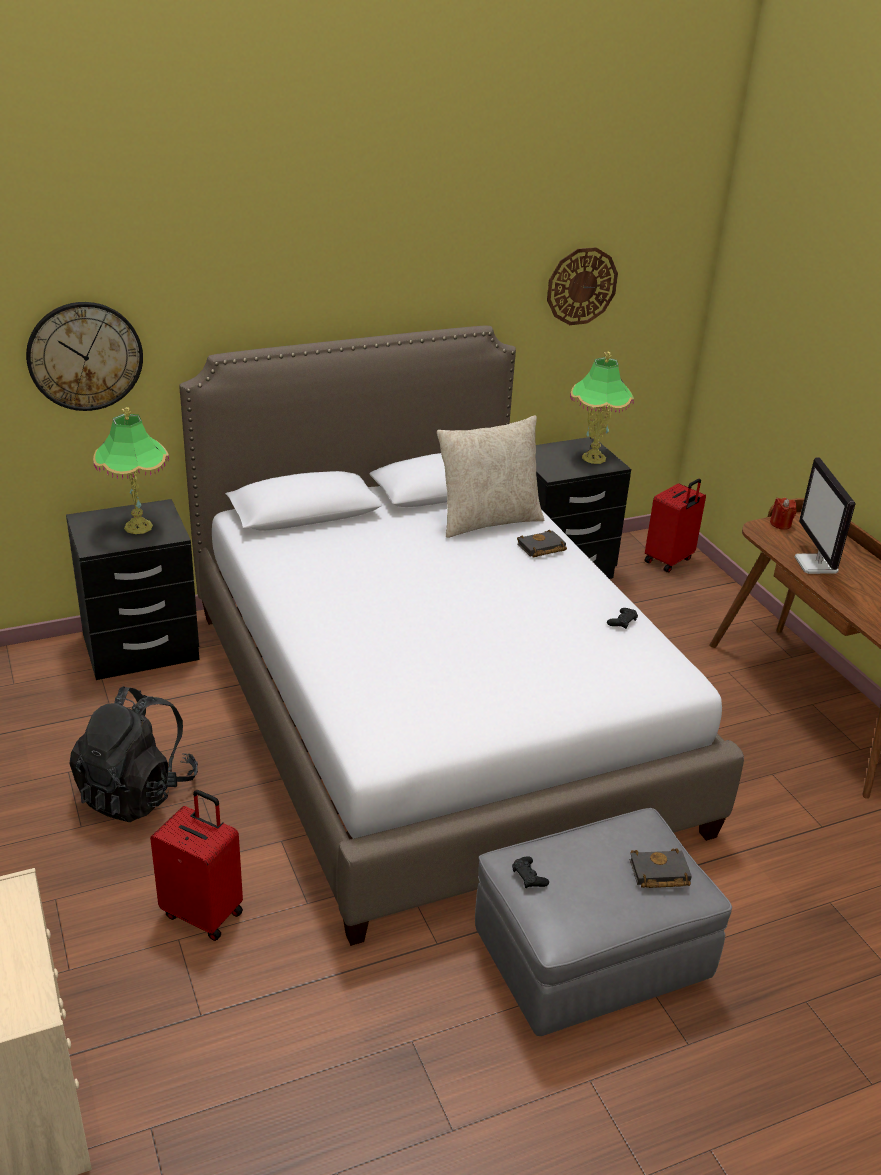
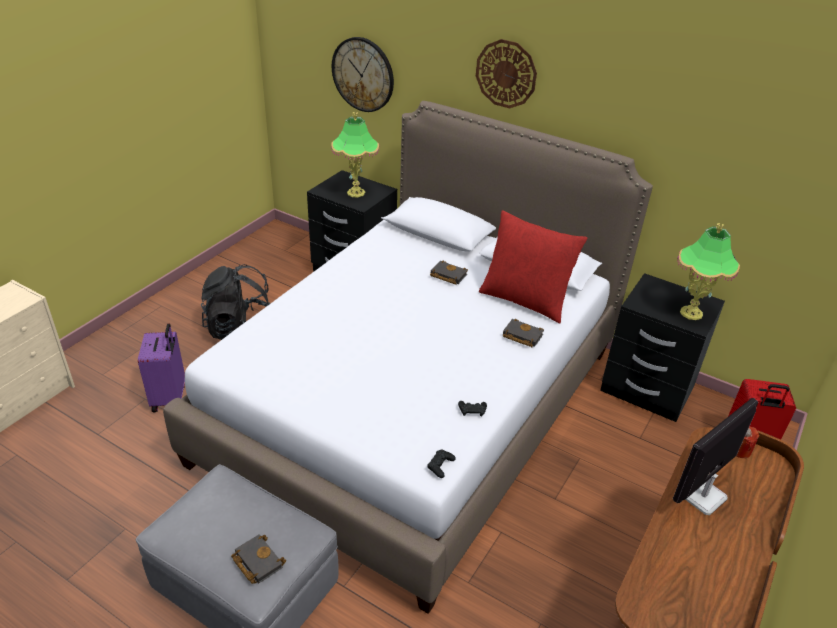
camera: 55 degrees right, 5 degrees up
(204, 912) = (170, 397): red suitcase -> purple suitcase
(394, 542) = (447, 275): none -> black book
(488, 521) = (525, 300): beige pillow -> red pillow
(529, 876) = (208, 494): black game controller -> black game controller (440, 466)
(581, 286) = (741, 159): wall clock -> wall clock (506, 74)

